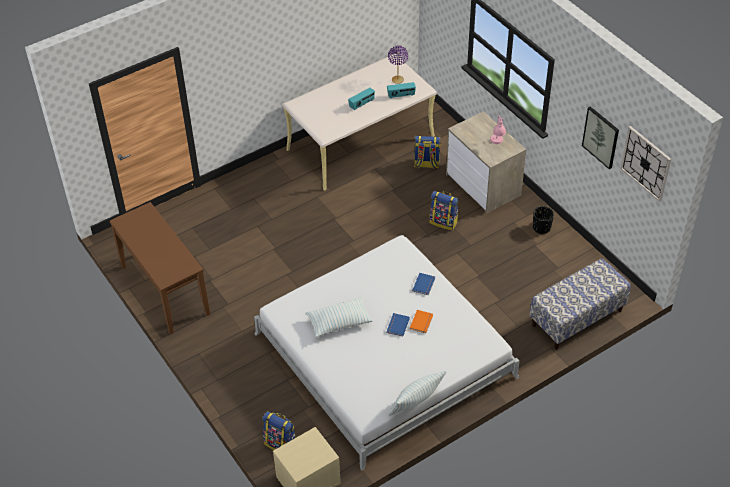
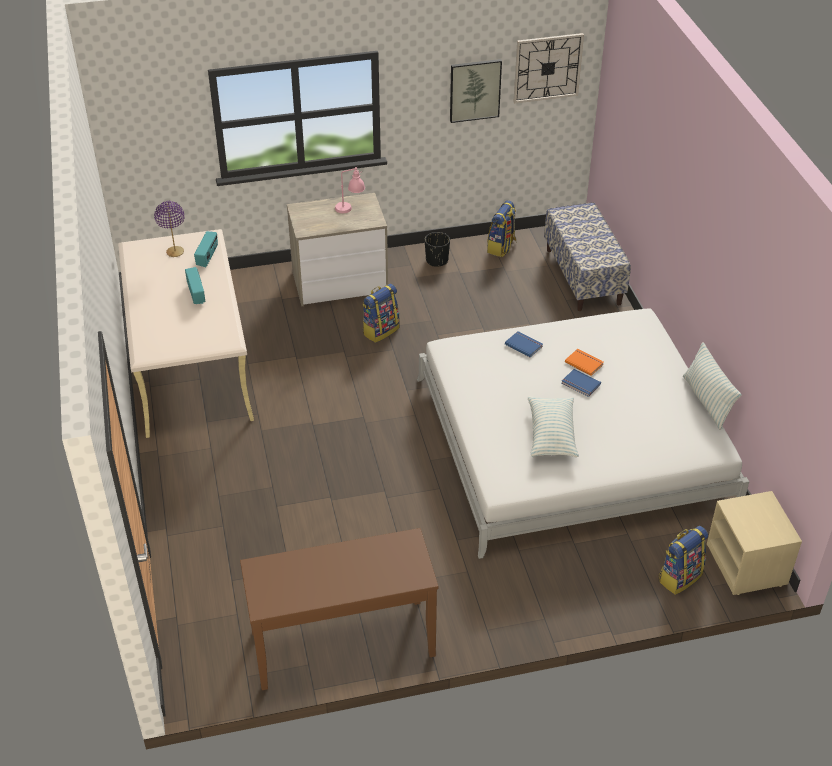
camera: 70 degrees left, 5 degrees down
(426, 164) = (272, 317): backpack -> backpack (501, 247)

